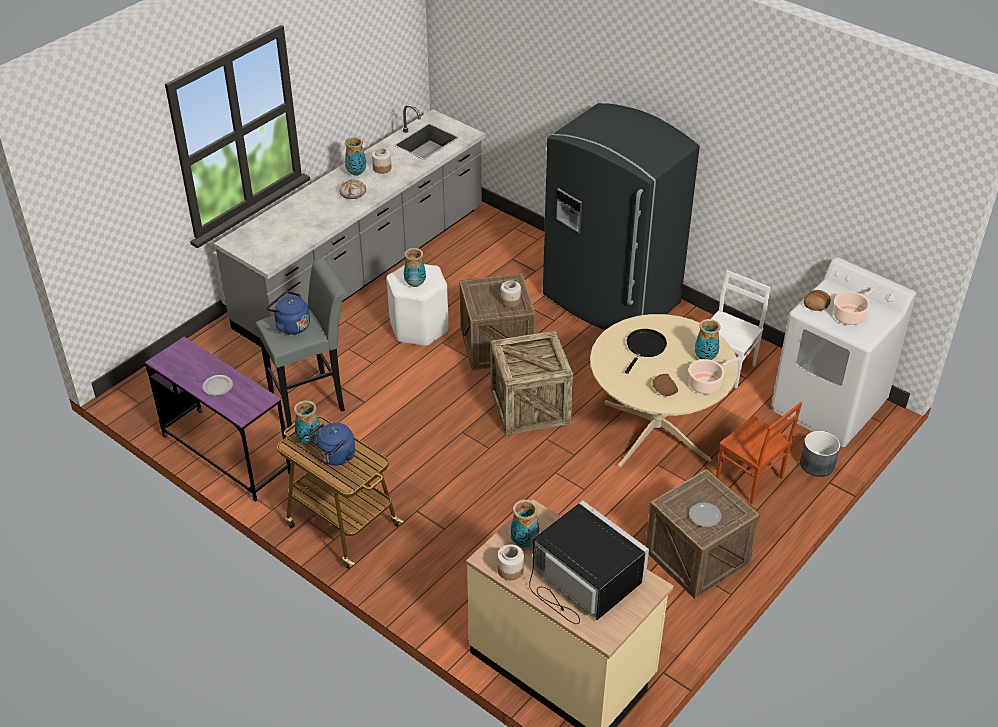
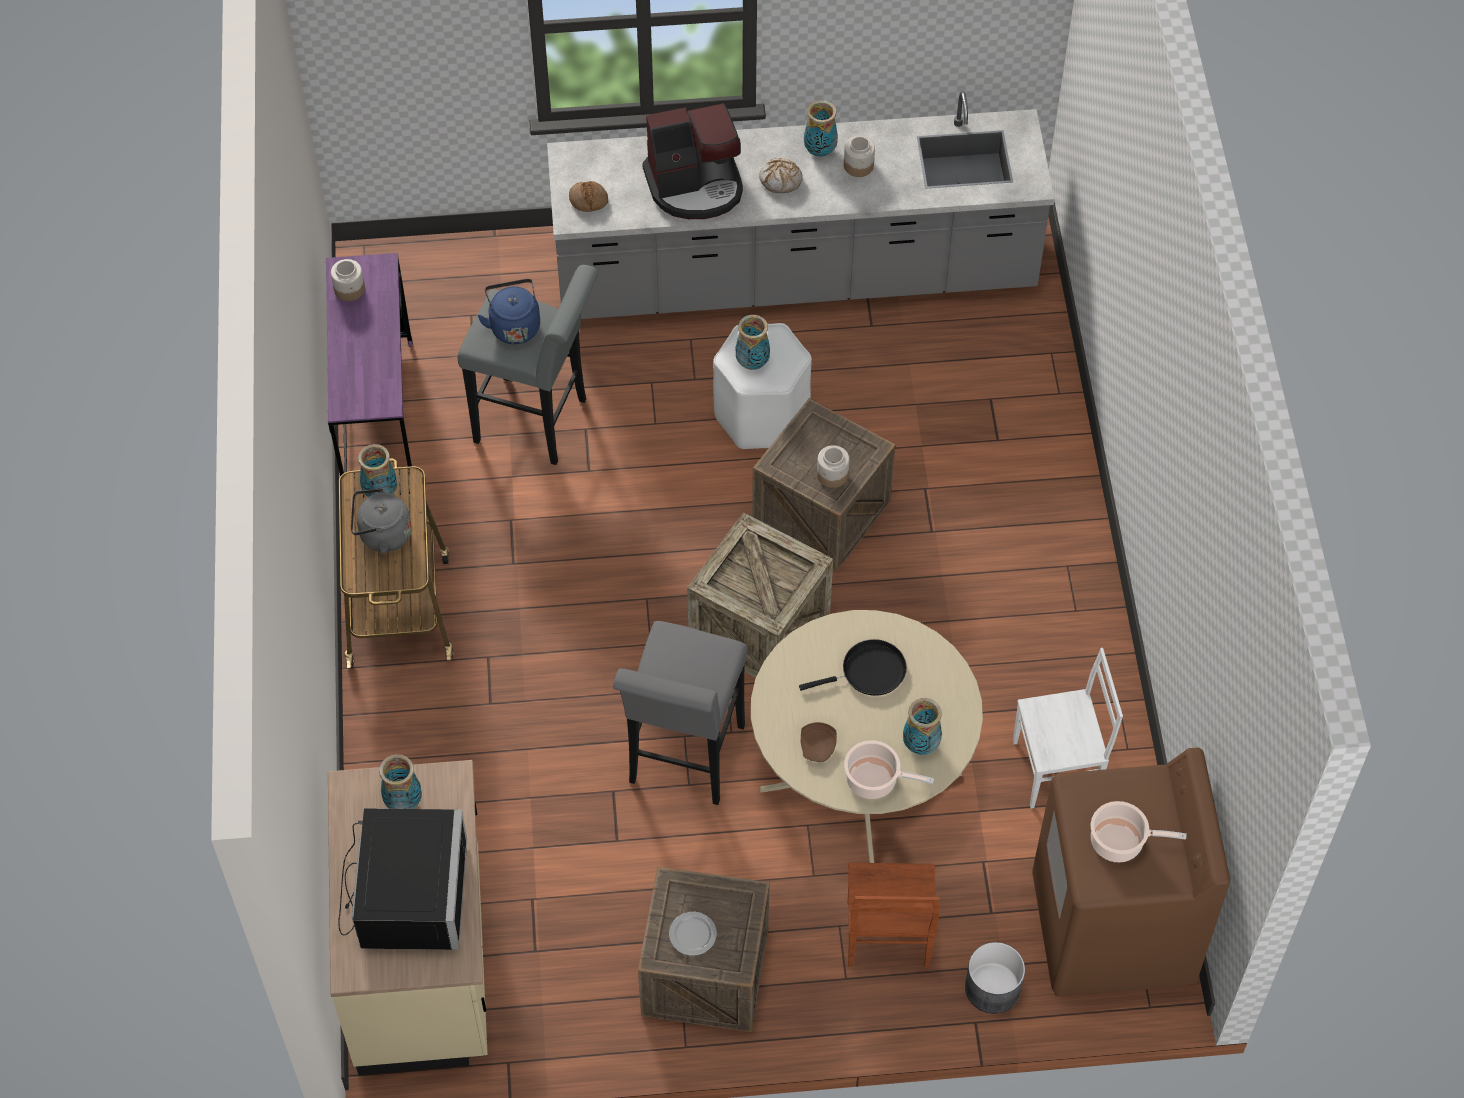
camera: 45 degrees right, 15 degrees up
(217, 386) = (359, 349): plate -> none
(314, 217) = (695, 186): none -> coffee machine
(335, 457) = (382, 535): blue kettle -> grey kettle
(510, 570) = (354, 820): jar -> jar (349, 289)
(569, 482) = (683, 762): none -> grey stool
(609, 301) = (1034, 558): grey fridge -> none
(816, 303) = (1102, 790): bread -> bread (588, 200)
(829, 406) = (1112, 930): white washing machine -> brown washing machine

